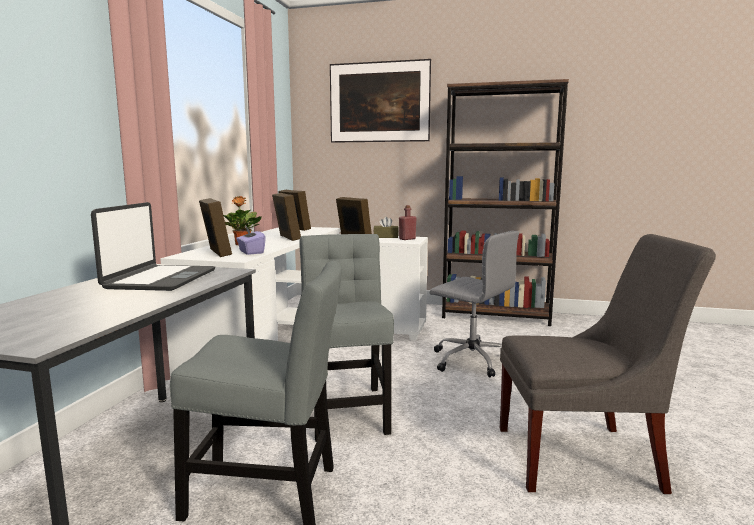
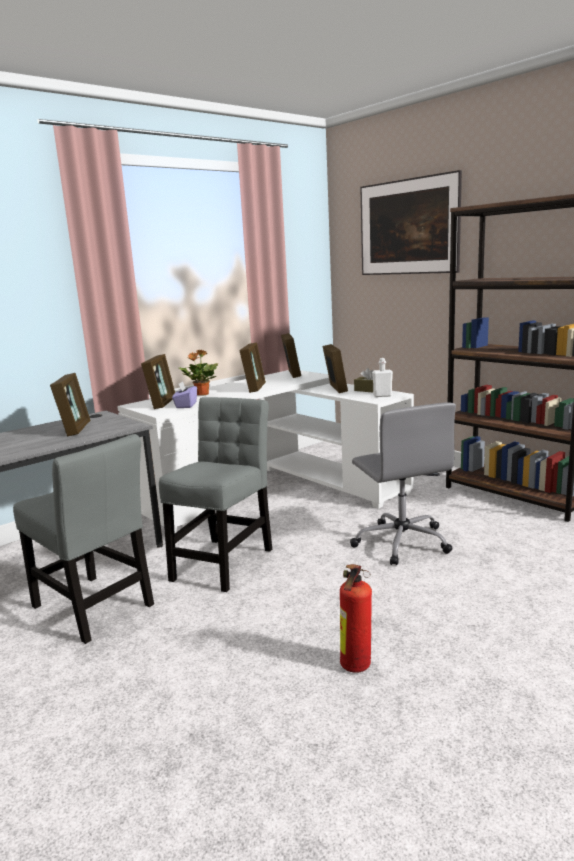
camera: 35 degrees right, 5 degrees up
(160, 279) = (75, 429): laptop -> picture frame
(407, 239) = (382, 395): red bottle -> white bottle
(584, 458) = (354, 668): grey chair -> fire extinguisher

